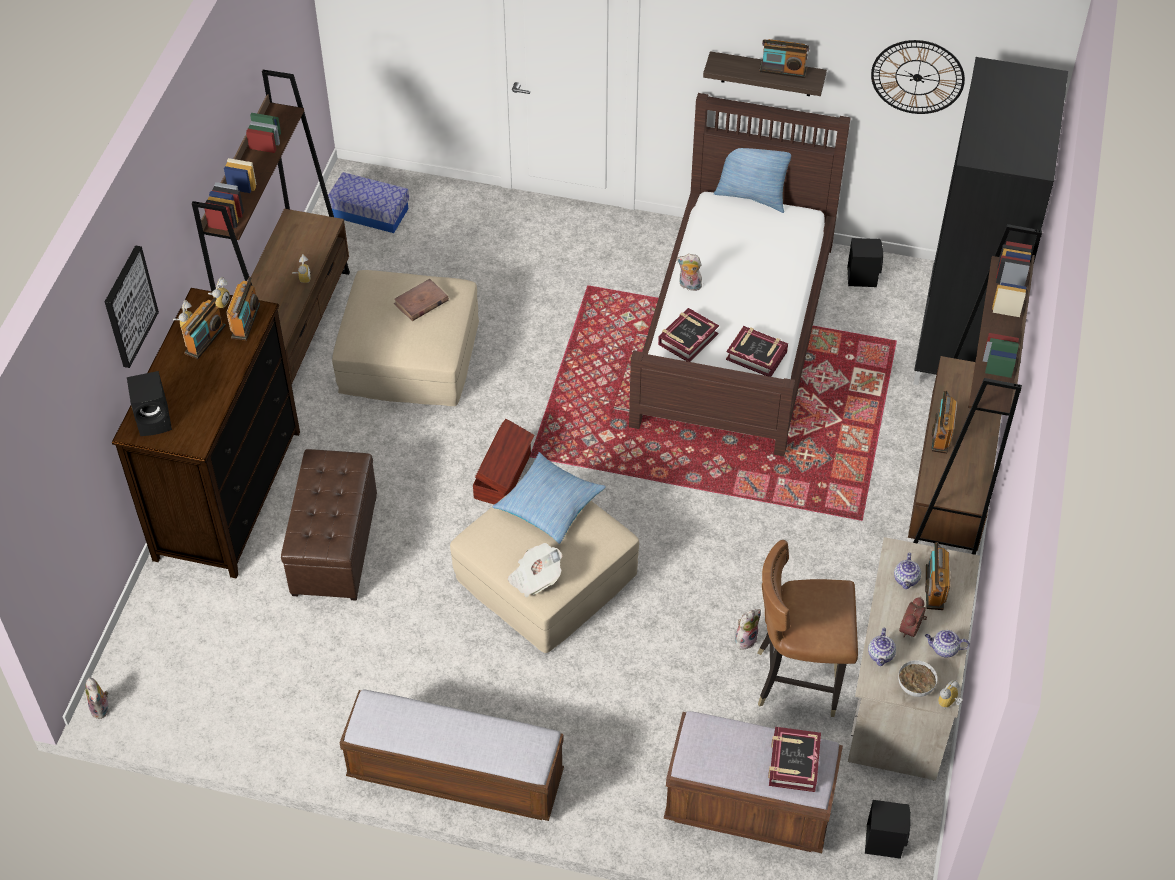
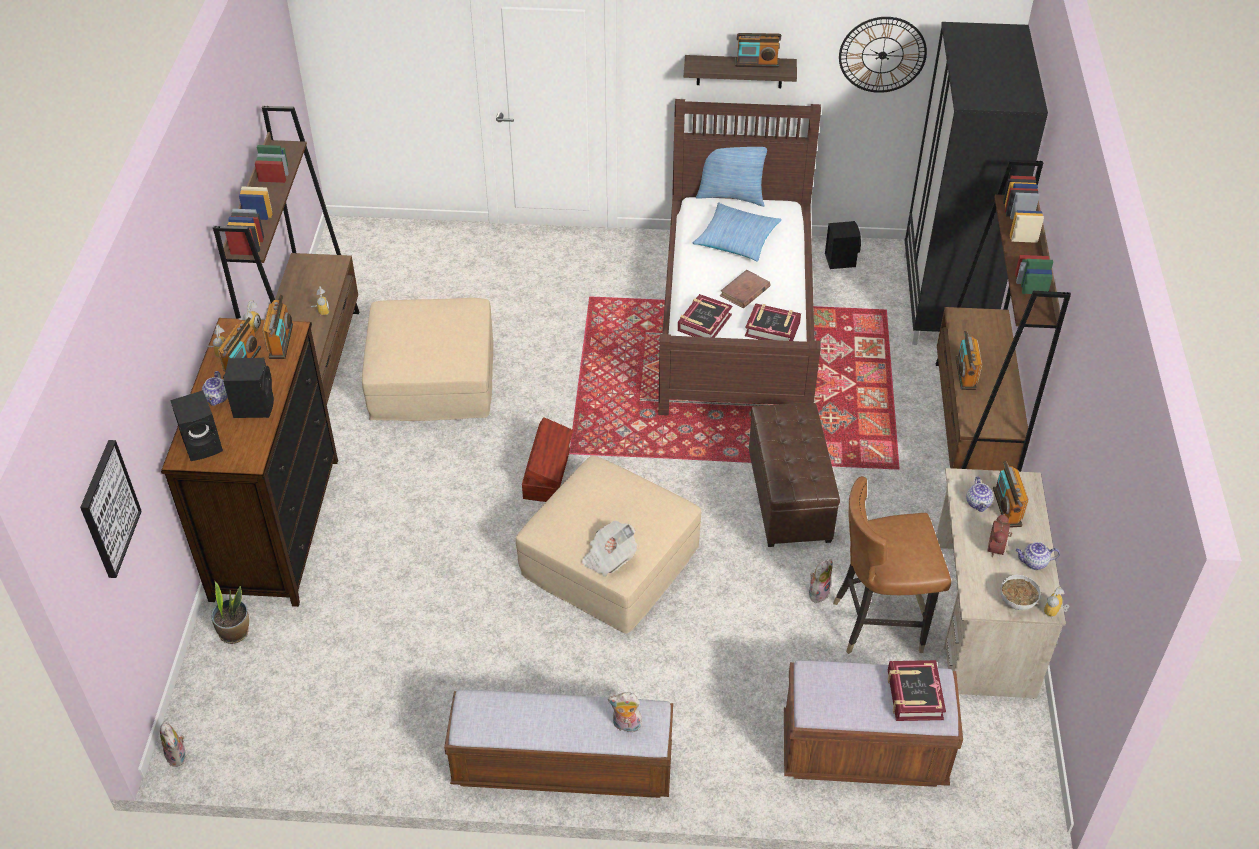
camera: 10 degrees left, 5 degrees down
(129, 306) = (164, 328): picture -> picture (108, 509)
(172, 595) = (235, 632): none -> potted plant
(334, 546) = (392, 561): brown ottoman -> brown ottoman (788, 497)
(370, 212) = (368, 258): storage box -> none
(421, 302) = (440, 321): brown book -> brown book (744, 291)
(549, 504) = (606, 487): pillow -> pillow (736, 239)
(689, 286) = (693, 277): plush toy -> plush toy (626, 726)
(881, 655) = (975, 577): teapot -> teapot (217, 398)
(884, 840) = (1004, 763): black speaker -> black speaker (254, 405)

